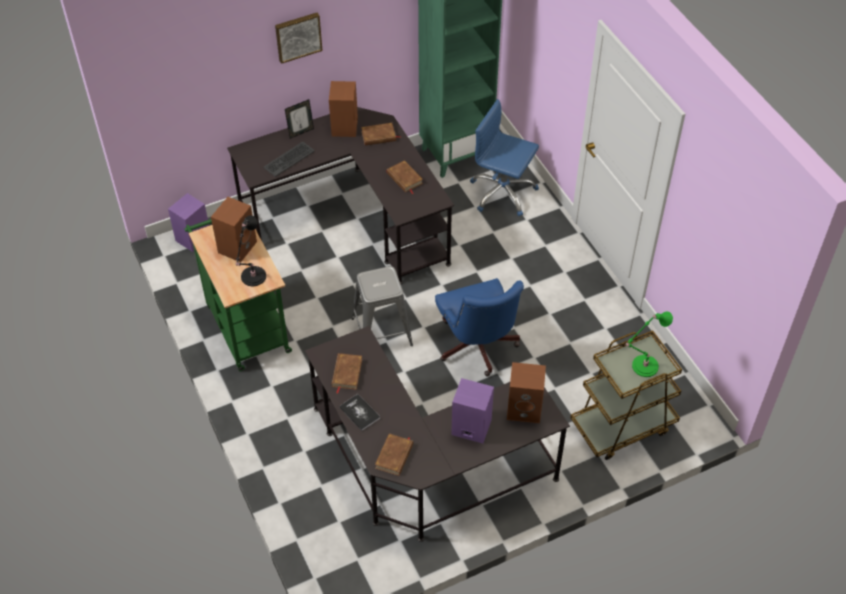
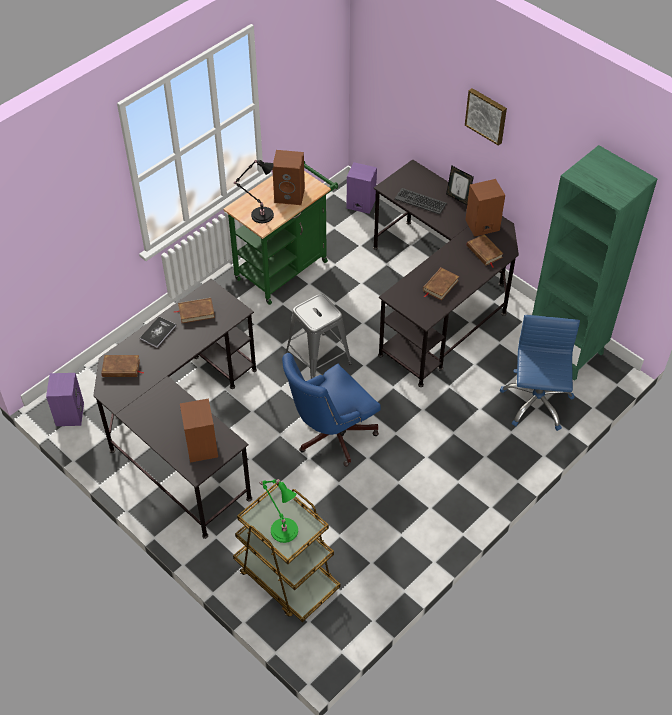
camera: 70 degrees right, 0 degrees up
(470, 427) = (168, 412): purple speaker -> purple speaker (69, 413)

